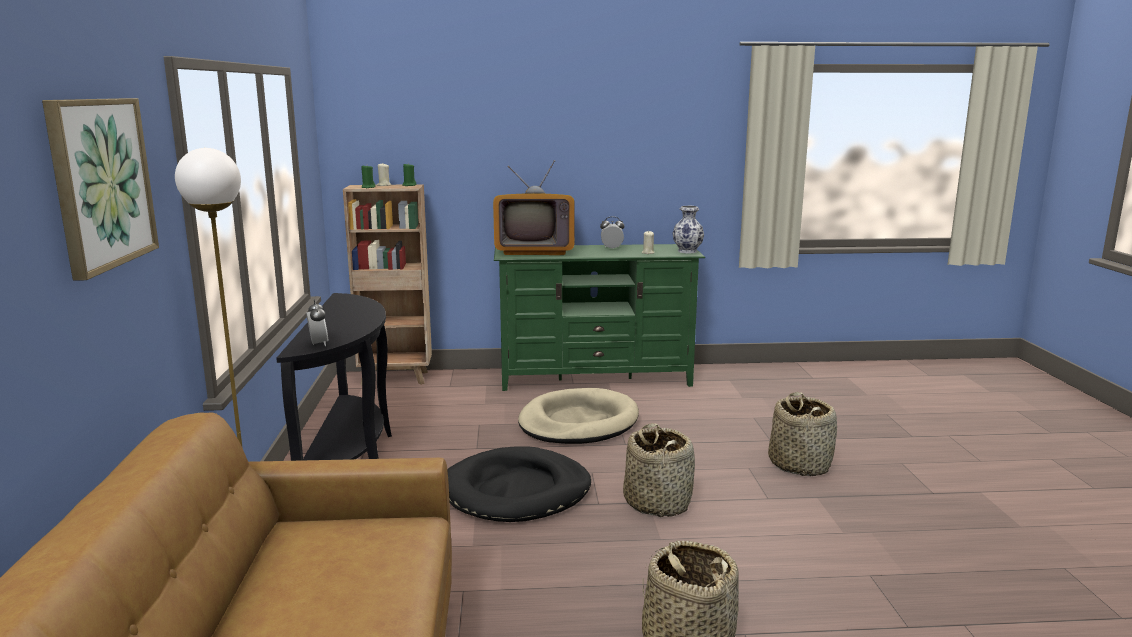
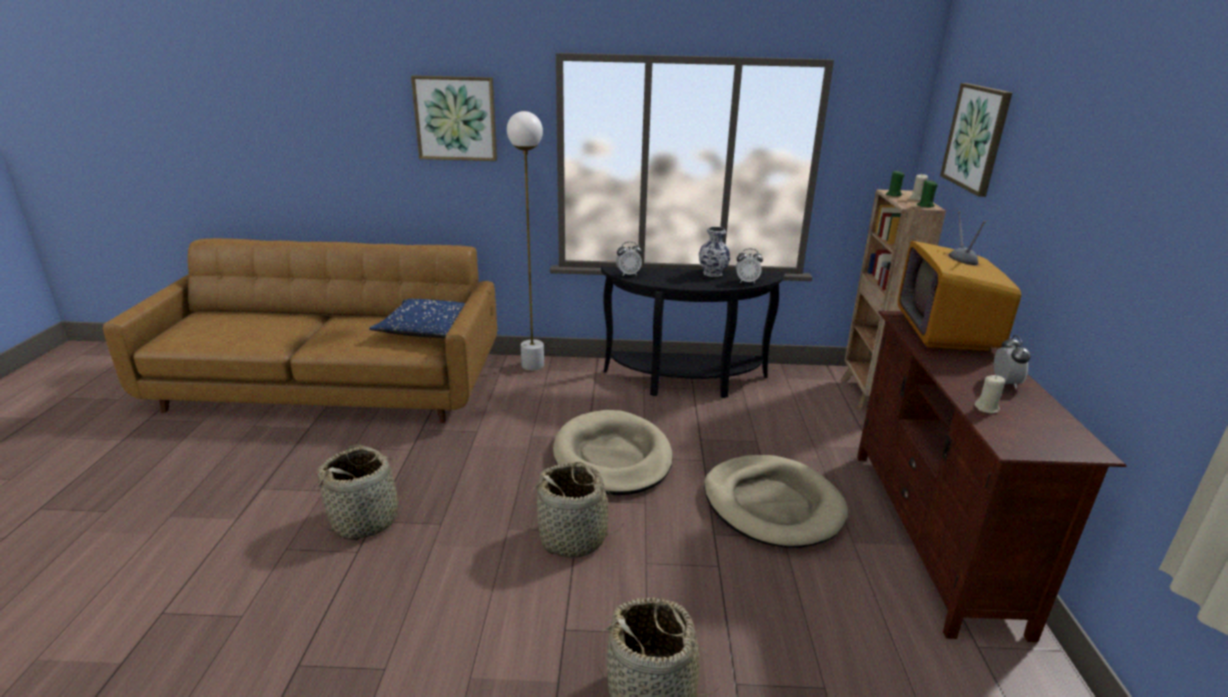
camera: 95 degrees right, 10 degrees up
(330, 539) = (427, 330): none -> blue pillow
(361, 303) = (747, 281): none -> alarm clock
(428, 122) = (976, 138): none -> picture
(517, 491) = (612, 457): black dog bed -> beige dog bed
(596, 378) = (933, 534): green tv stand -> brown tv stand
(687, 251) = (1029, 446): vase -> vase (712, 273)

